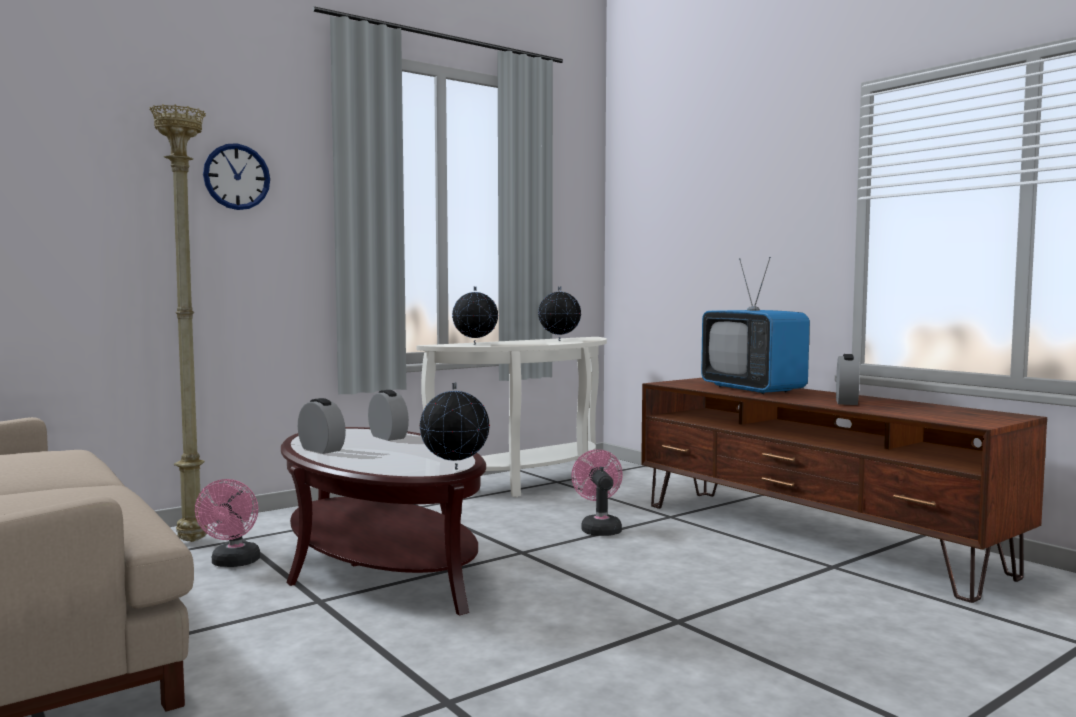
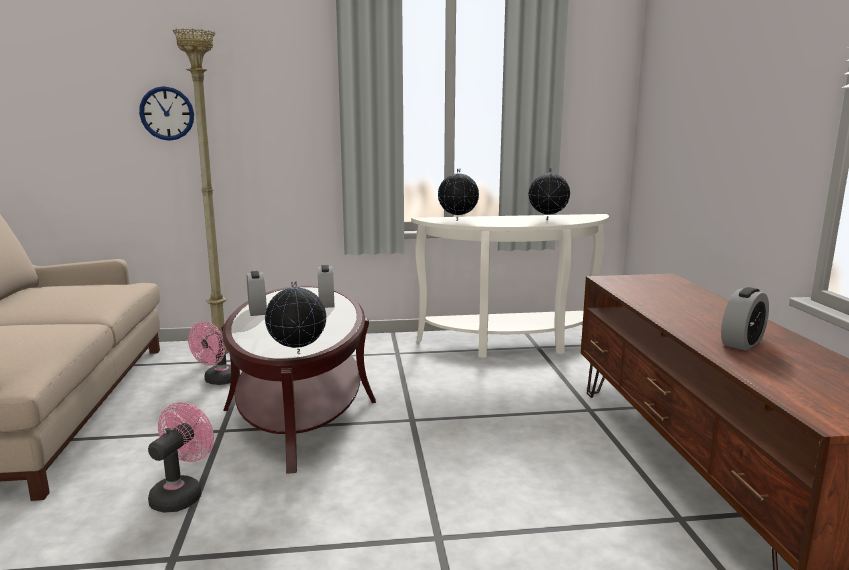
camera: 30 degrees right, 10 degrees up
(236, 177) = (264, 77): wall clock -> wall clock (167, 113)
(599, 528) = (507, 409): pink fan -> pink fan (181, 494)
(752, 389) = (679, 302): television -> none

